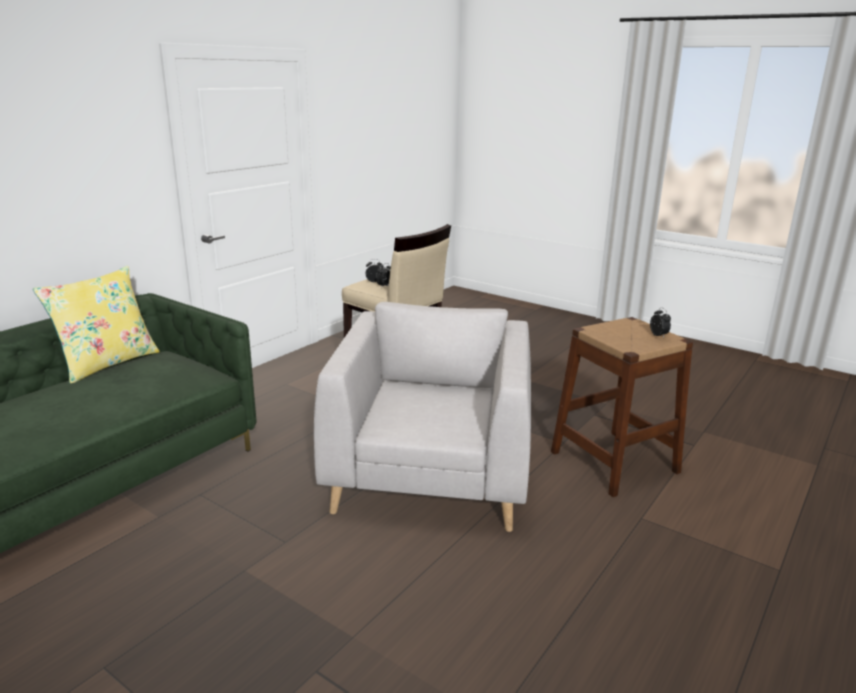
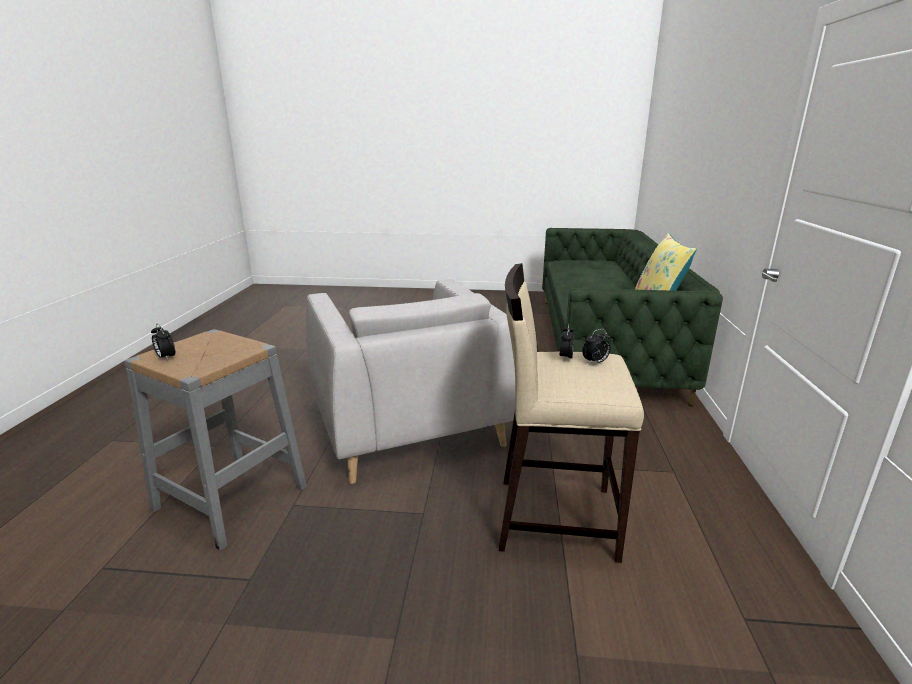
camera: 150 degrees right, 0 degrees up
(614, 462) = (231, 497): brown stool -> grey stool

